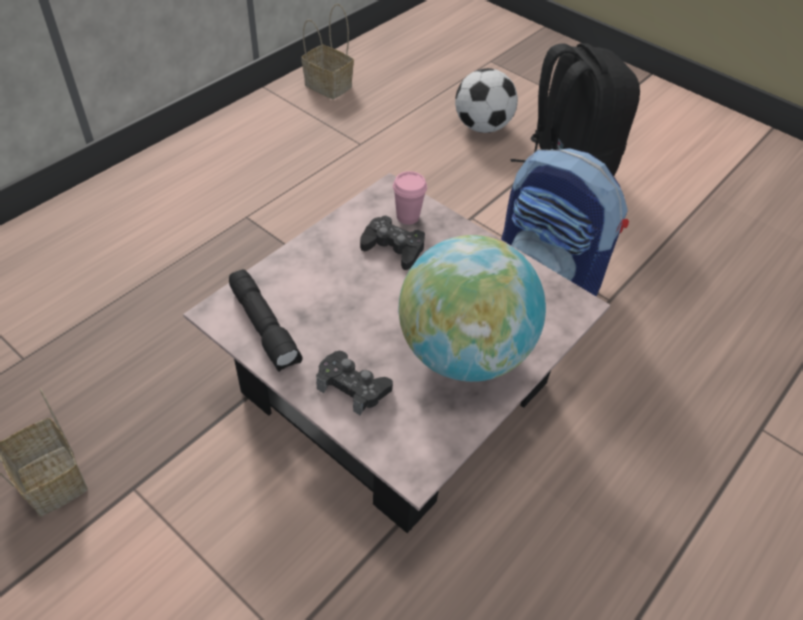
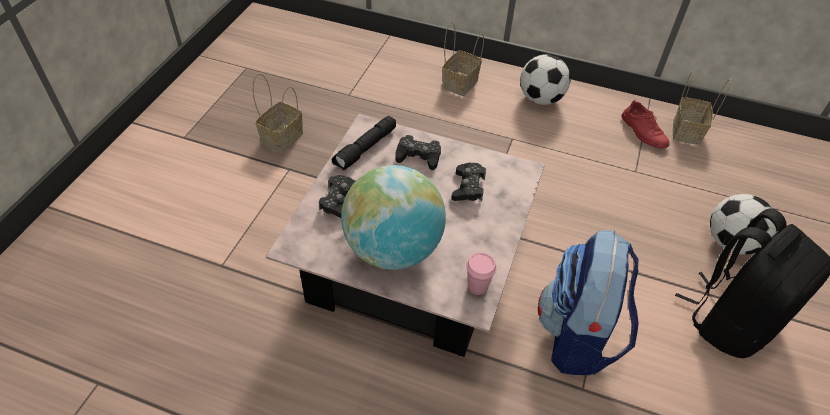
camera: 70 degrees right, 0 degrees up
(105, 225) = (460, 82): none -> basket
(197, 166) = (540, 99): none -> football
(308, 113) = (643, 131): none -> red shoe
(313, 276) = (418, 156): none -> black game controller
(407, 217) = (504, 186): pink cup -> pink cup (477, 286)

